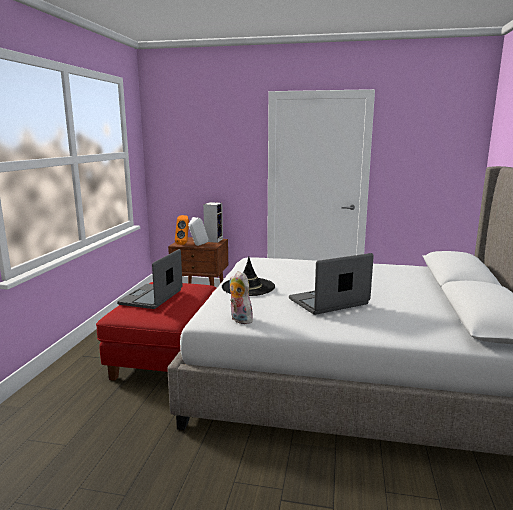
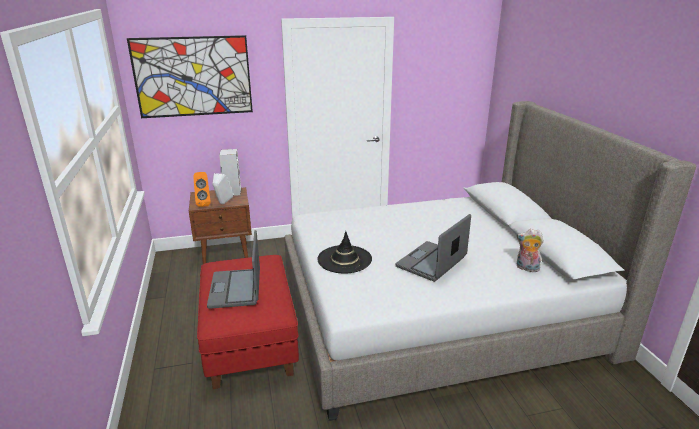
camera: 25 degrees left, 10 degrees up
(193, 139) = (193, 77): none -> picture
(239, 320) = (376, 305): plush toy -> plush toy (526, 268)

